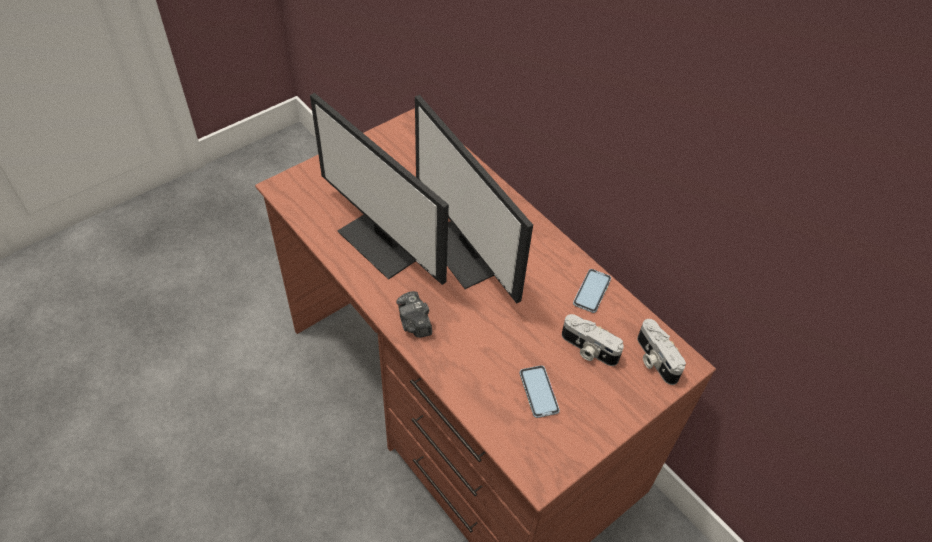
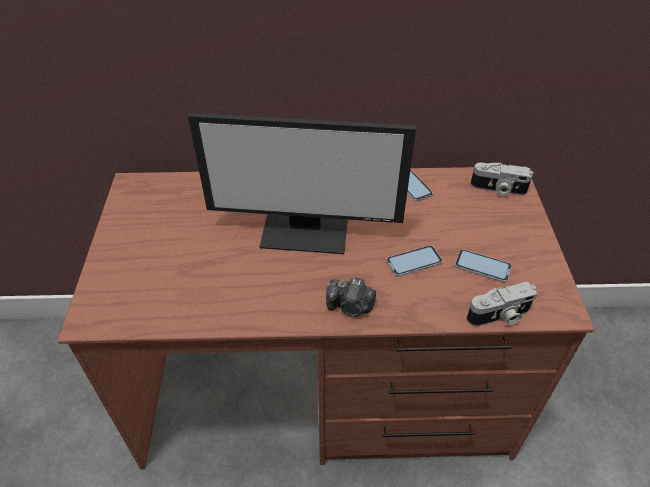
camera: 50 degrees left, 5 degrees down
(384, 242) = (241, 278): monitor -> none
(499, 340) = (414, 261): none -> phone
(588, 349) = (463, 217): camera -> camera (499, 316)

